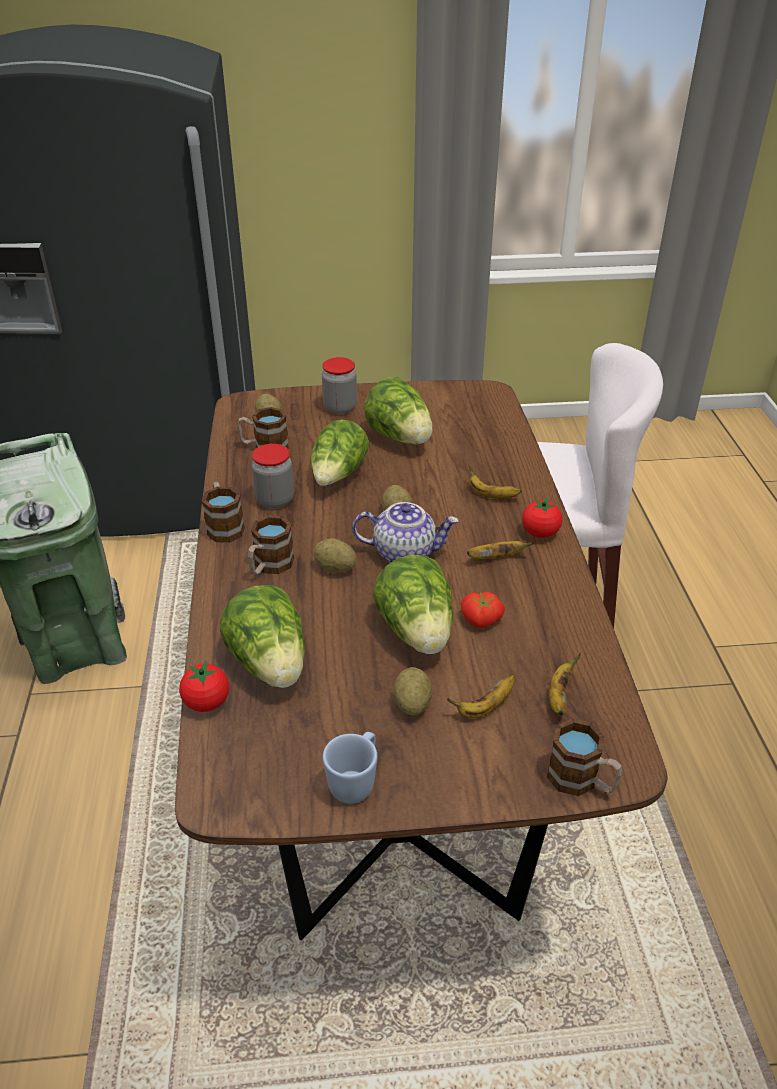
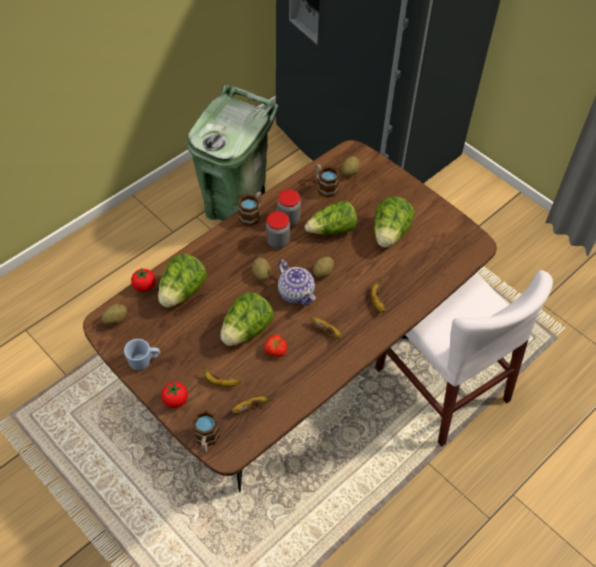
camera: 50 degrees right, 15 degrees up
(269, 566) = (240, 250): mug -> none
(340, 408) = (391, 192): jar -> jar (277, 241)
(412, 704) = (200, 355): potato -> potato (115, 320)
(540, 533) = (364, 339): tomato -> tomato (175, 400)

